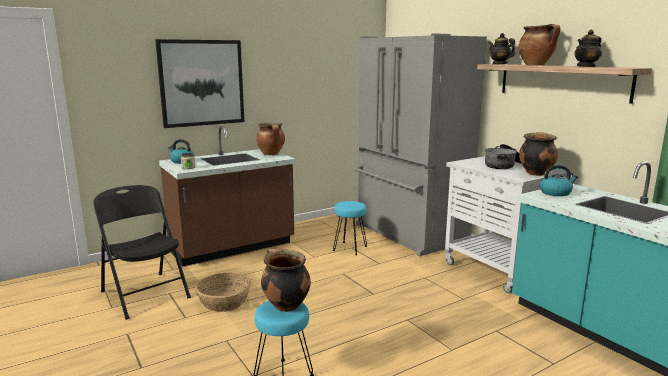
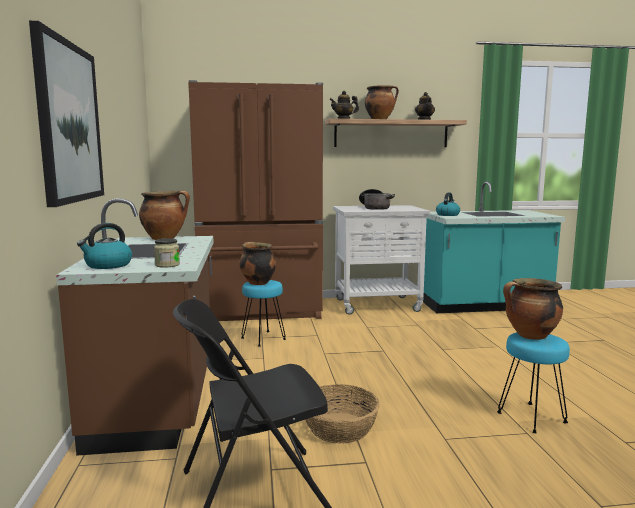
camera: 65 degrees left, 5 degrees down
(408, 234) = (261, 311): grey fridge -> brown fridge
(535, 173) = (408, 207): cooking pot -> cooking pot (257, 283)

